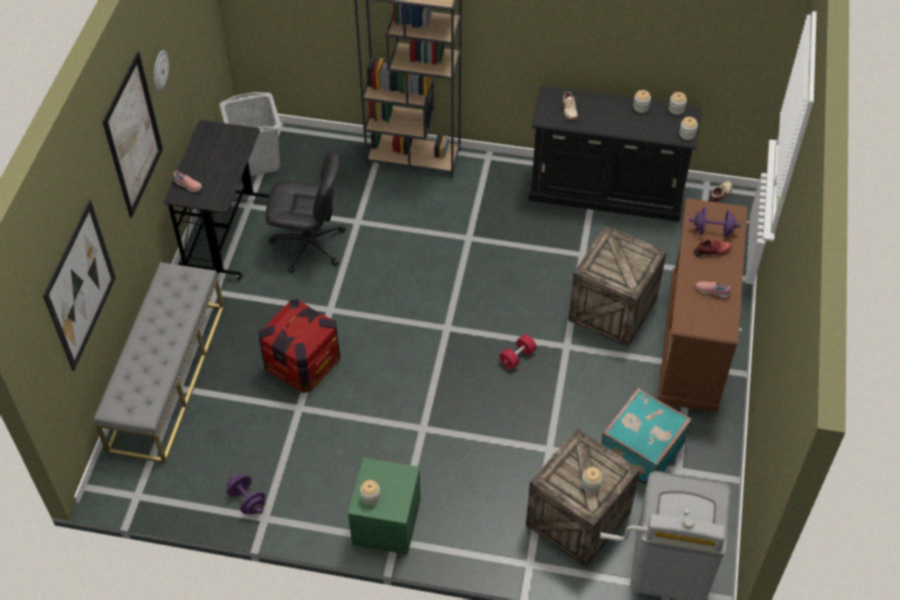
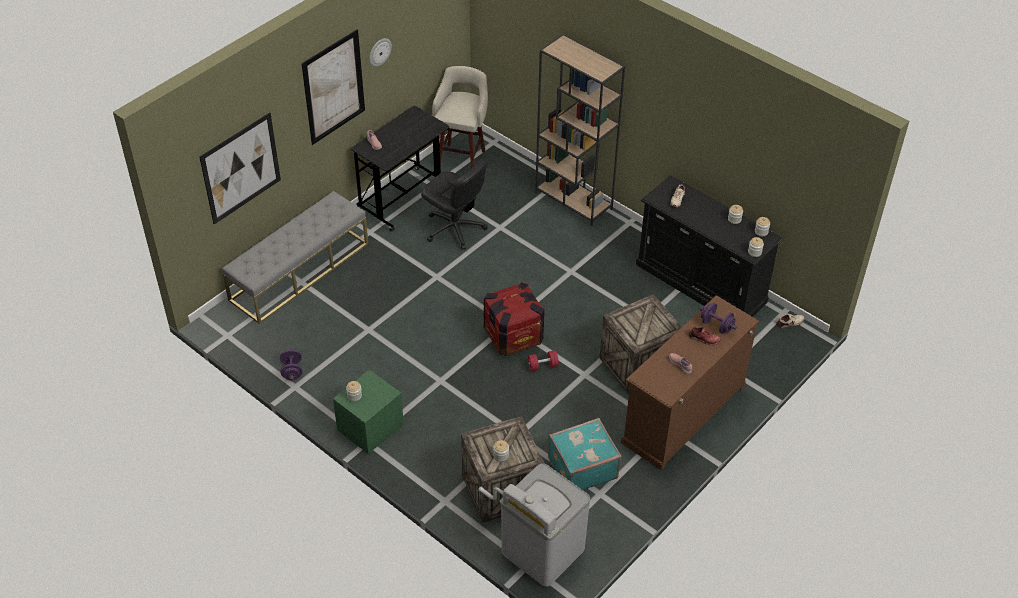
camera: 30 degrees right, 5 degrees down
(258, 161) = (462, 159): grey laundry basket -> beige stool
(302, 364) = (391, 303): crate -> crate (513, 336)

